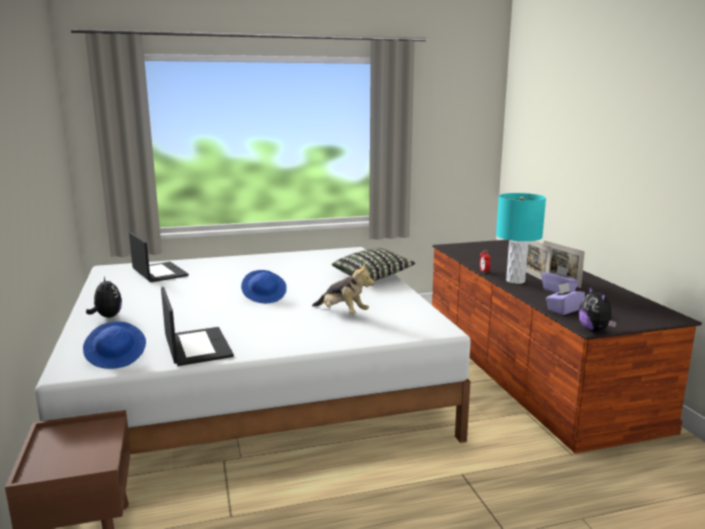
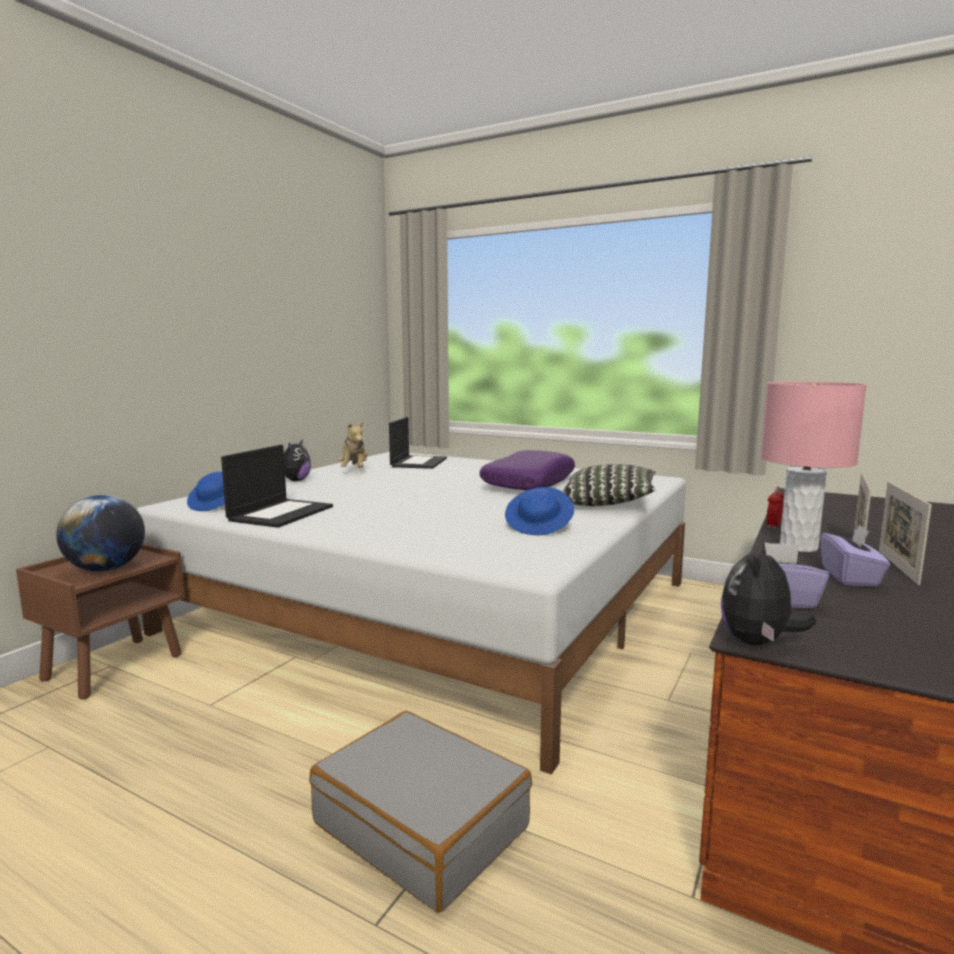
camera: 45 degrees right, 5 degrees down
(91, 449) = (106, 569): none -> globe
(264, 297) = (443, 495): blue hat -> blue hat (539, 527)
(290, 272) = (528, 483): none -> purple pillow
(342, 313) = (472, 524): plush toy -> plush toy (354, 470)
(457, 492) = (422, 824): none -> grey suitcase
(515, 281) = (799, 547): turquoise table lamp -> pink table lamp

